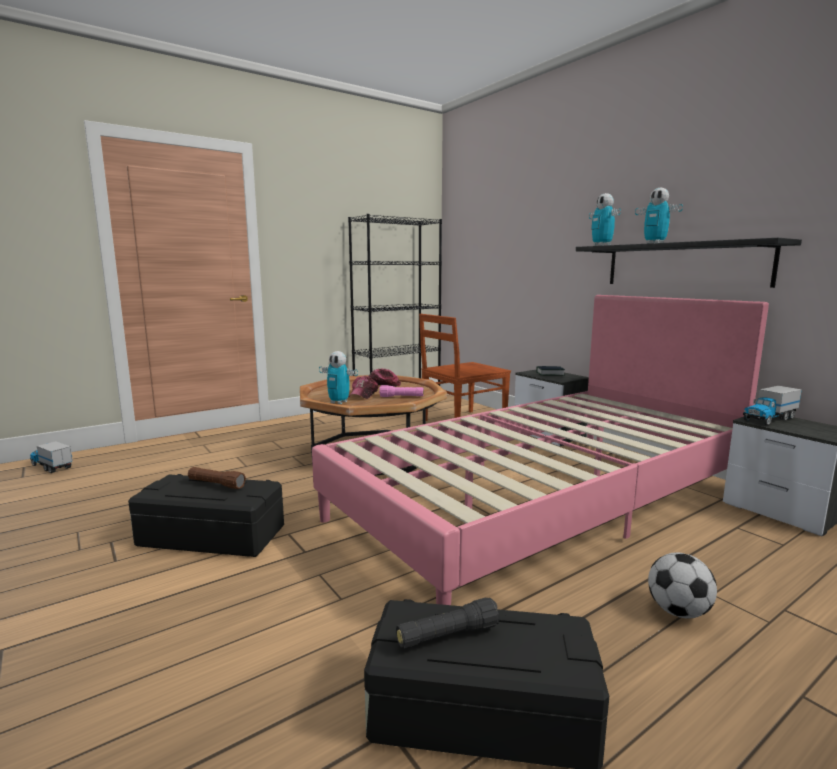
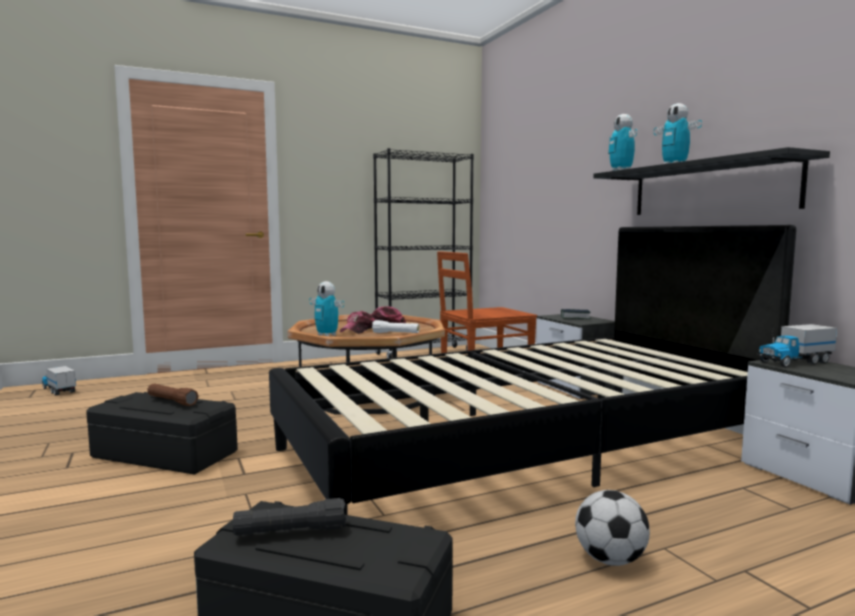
camera: 10 degrees right, 5 degrees down
(401, 397) = (396, 333): pink flashlight -> white flashlight
(543, 502) = (524, 449): pink bed -> black bed

